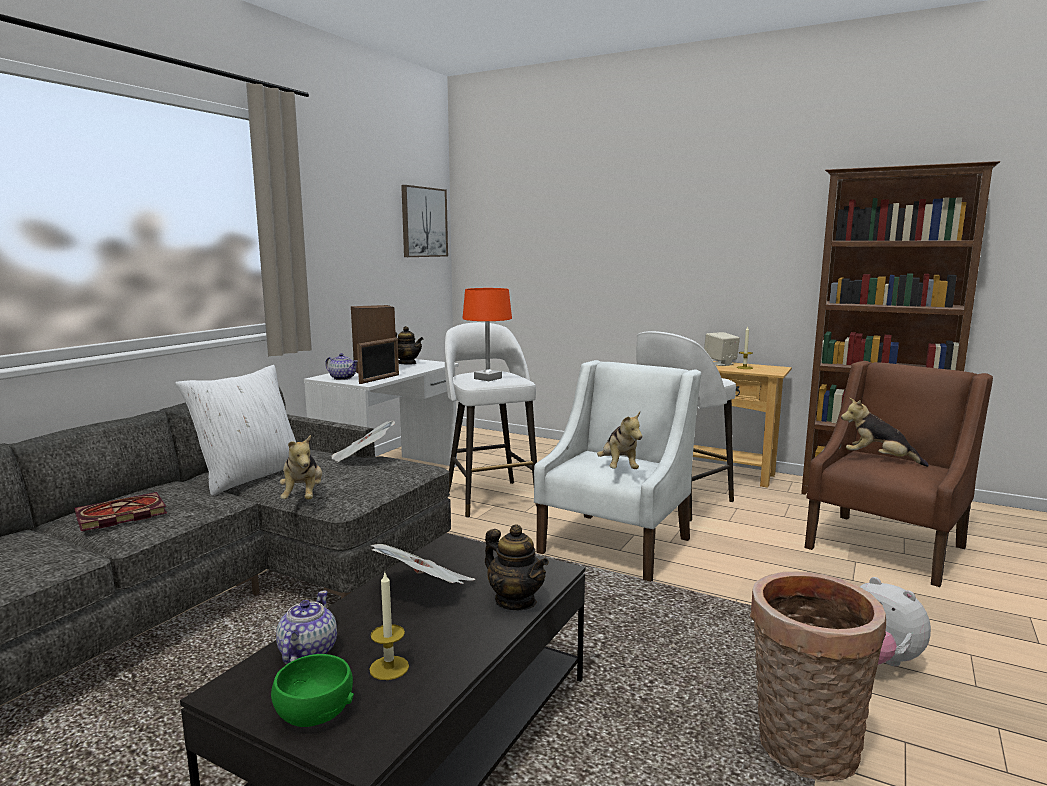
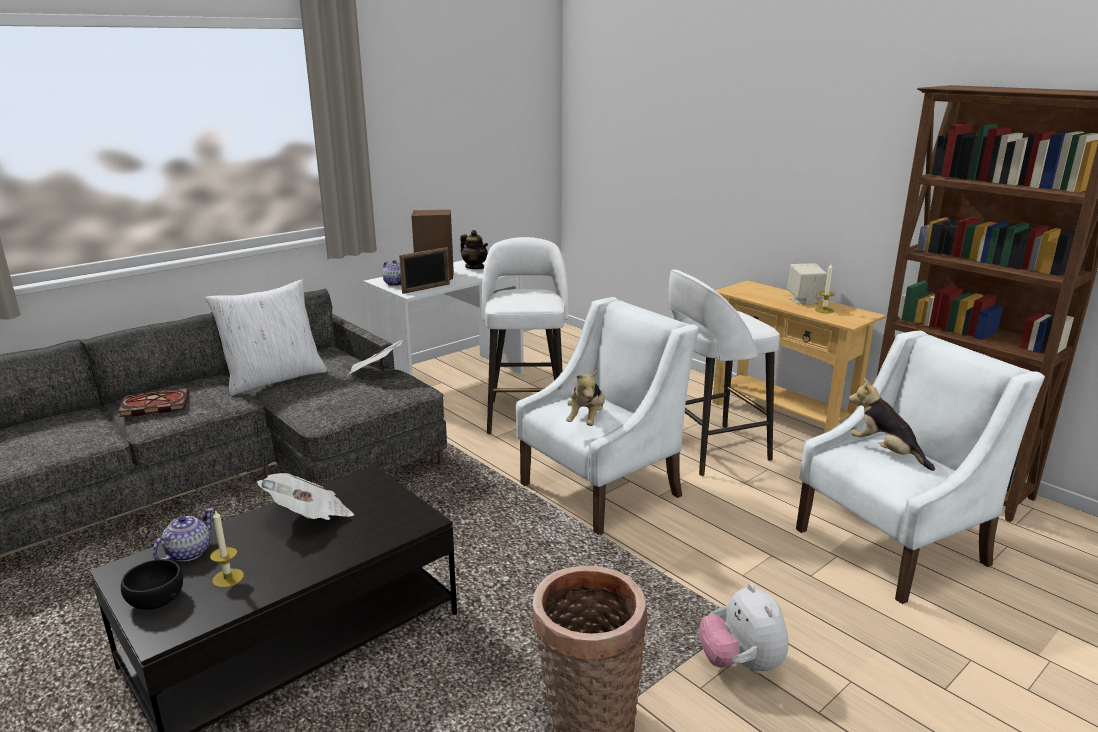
camera: 20 degrees right, 10 degrees up
(304, 497) = (295, 408): plush toy -> none
(314, 712) = (155, 600): green bowl -> black bowl
(423, 222) = (523, 108): picture -> none
(488, 378) = (517, 301): orange table lamp -> none
(515, 601) = (365, 542): teapot -> none
(886, 547) = (893, 546): brown armchair -> white armchair

